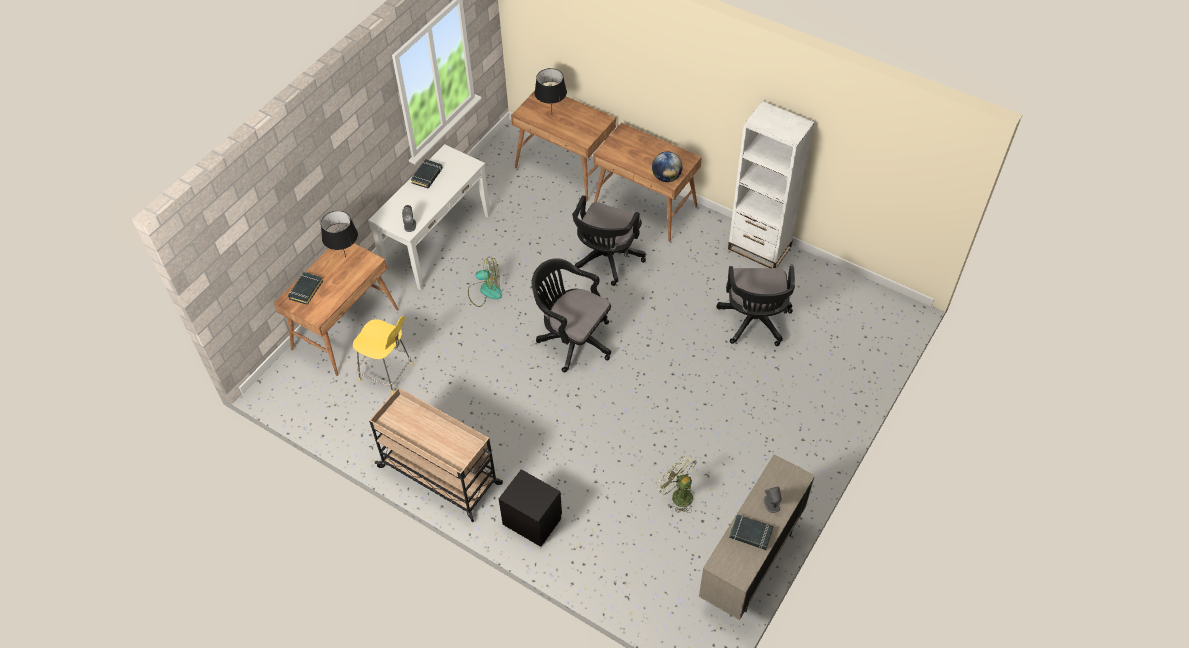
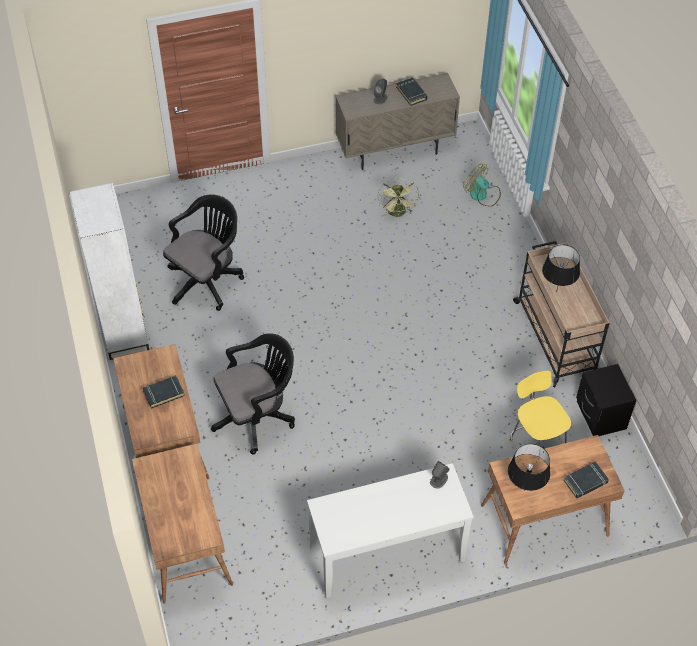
camera: 140 degrees left, 0 degrees up
(427, 176) = (375, 526): black book -> black book (163, 393)
(485, 291) = (388, 465): fan -> fan (482, 195)
(533, 520) = (512, 264): black nightstand -> black nightstand (599, 415)
(552, 114) = (184, 511): black table lamp -> black table lamp (556, 292)
(572, 339) = (358, 368): black office chair -> none
(666, 177) = (167, 360): globe -> none

